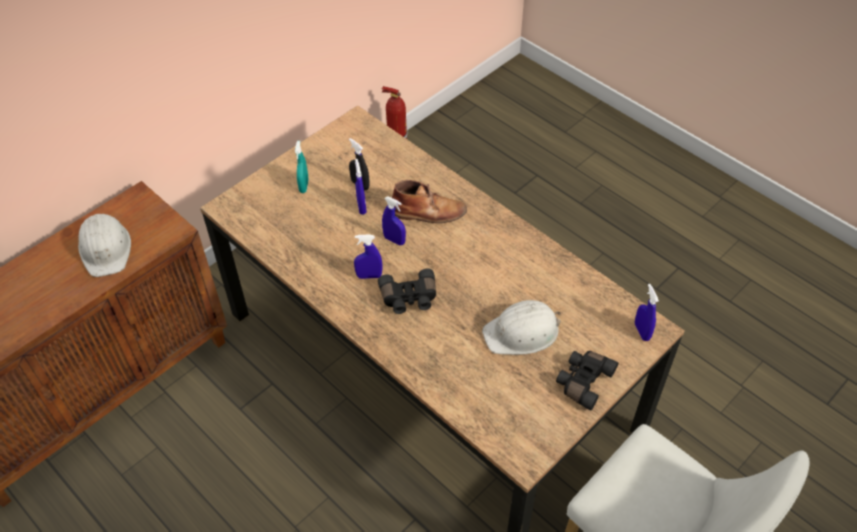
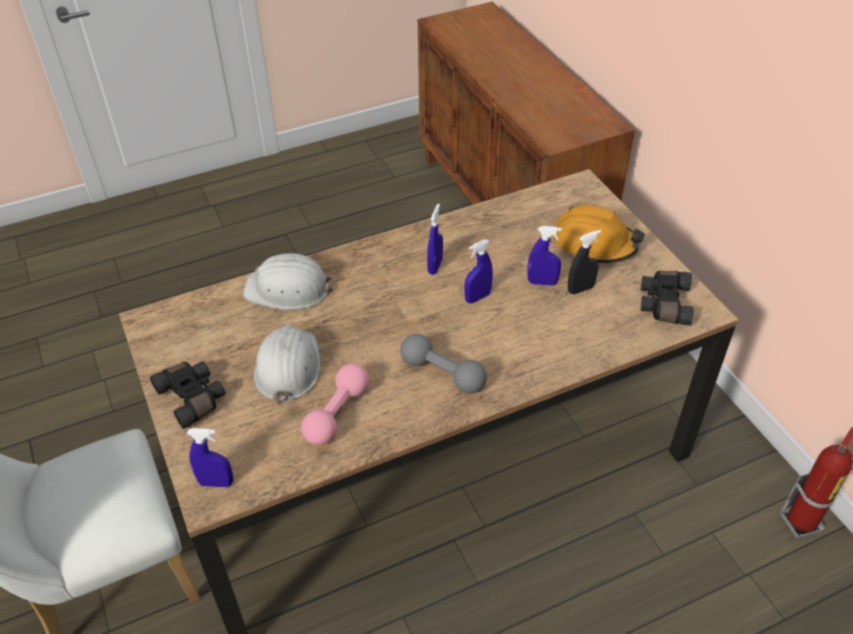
camera: 110 degrees right, 5 degrees down
(106, 248) = (547, 103): white hard hat -> white hard hat (288, 289)
(304, 186) = (594, 244): turquoise spray bottle -> orange hard hat
(409, 298) = (388, 289): black binoculars -> black binoculars (663, 304)
(428, 212) = (509, 338): brown boot -> none
(481, 239) = (442, 373): none -> grey dumbbell
(548, 286) = (337, 413): none -> pink dumbbell

